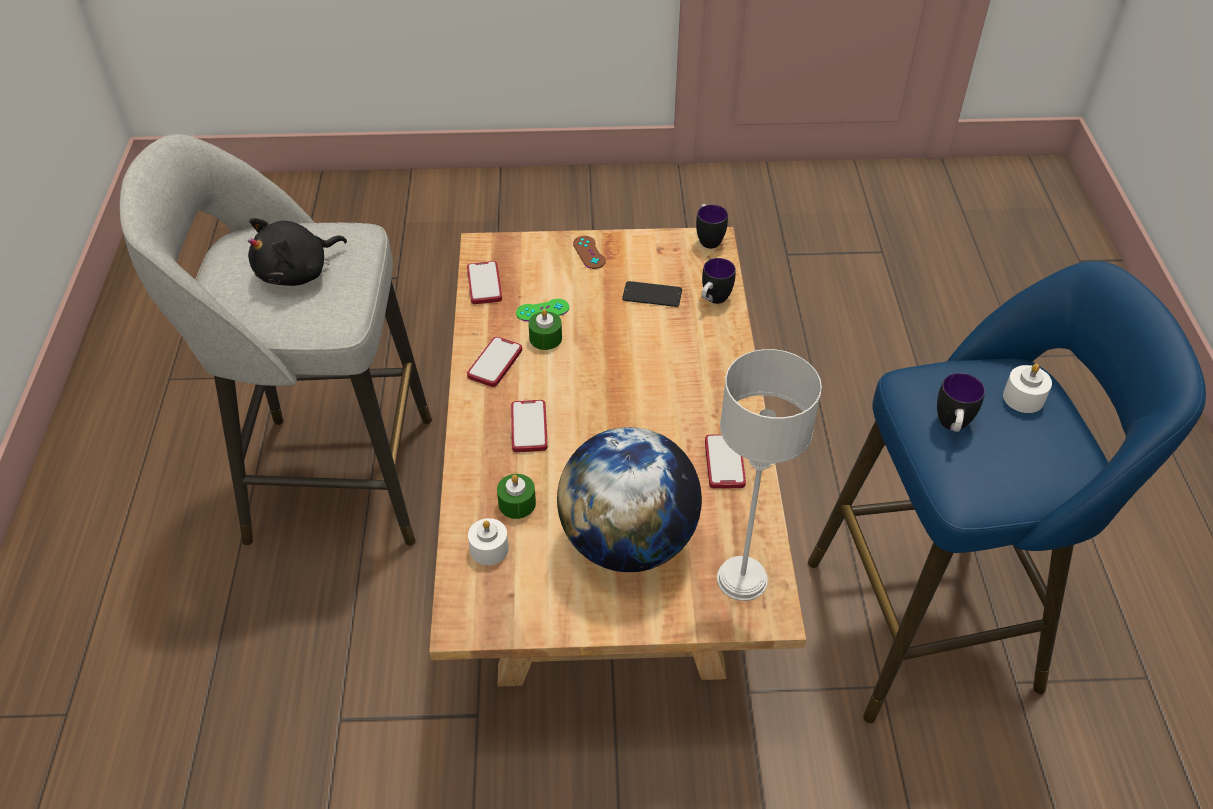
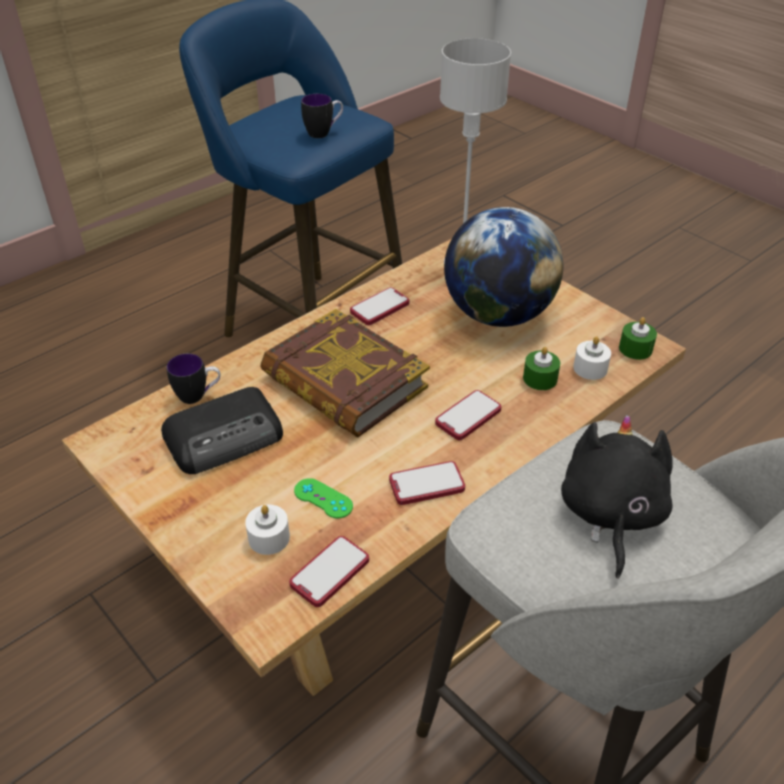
camera: 130 degrees left, 5 degrees down
(297, 272) = (610, 514): black plush toy -> black plush toy turned 90 degrees counterclockwise
(545, 338) = (358, 472): green candle -> green candle (635, 349)
(589, 252) = (198, 520): brown game controller -> none
(645, 382) = (344, 382): none -> book
(652, 295) = (226, 437): phone -> radio
(707, 239) = (99, 445): mug -> none
(1023, 398) = (267, 120): white candle -> white candle (269, 538)

